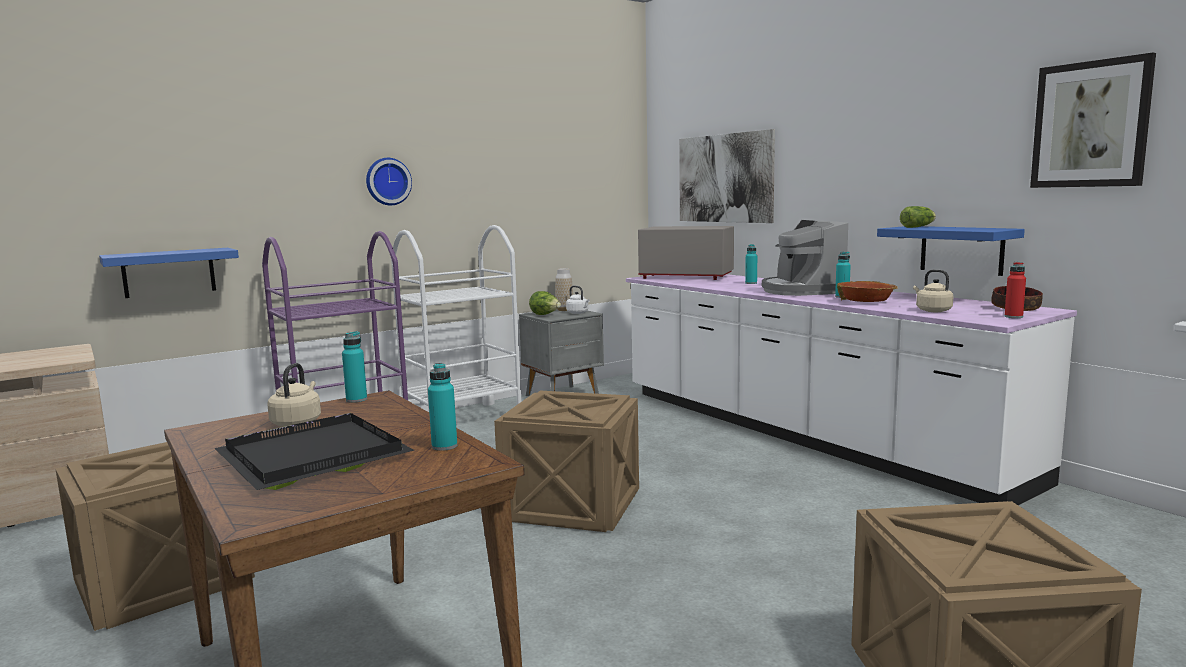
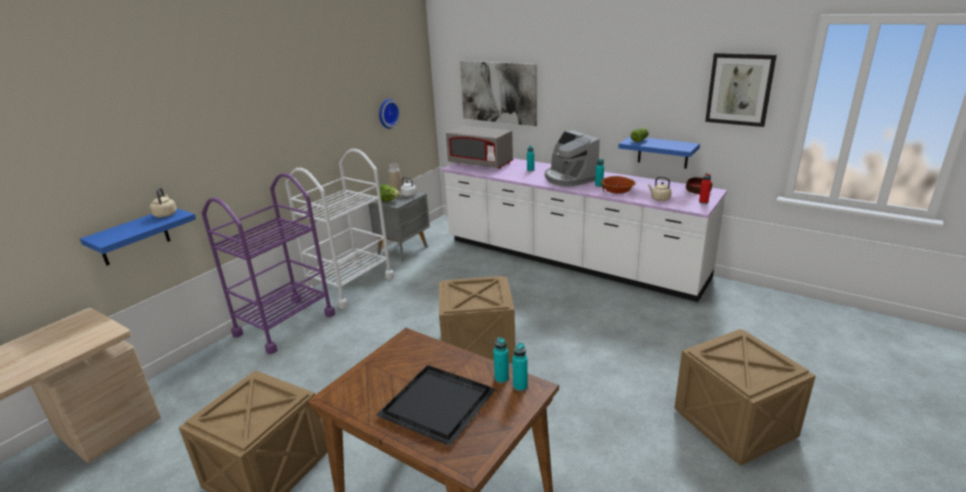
camera: 20 degrees left, 15 degrees up
(297, 422) = (388, 374): beige kettle -> beige kettle (166, 214)
(356, 399) = (397, 342): turquoise bottle -> turquoise bottle (520, 386)
(387, 181) = (273, 128): wall clock -> wall clock (387, 113)
(686, 277) = (480, 163): grey microwave -> grey microwave turned 150 degrees counterclockwise

